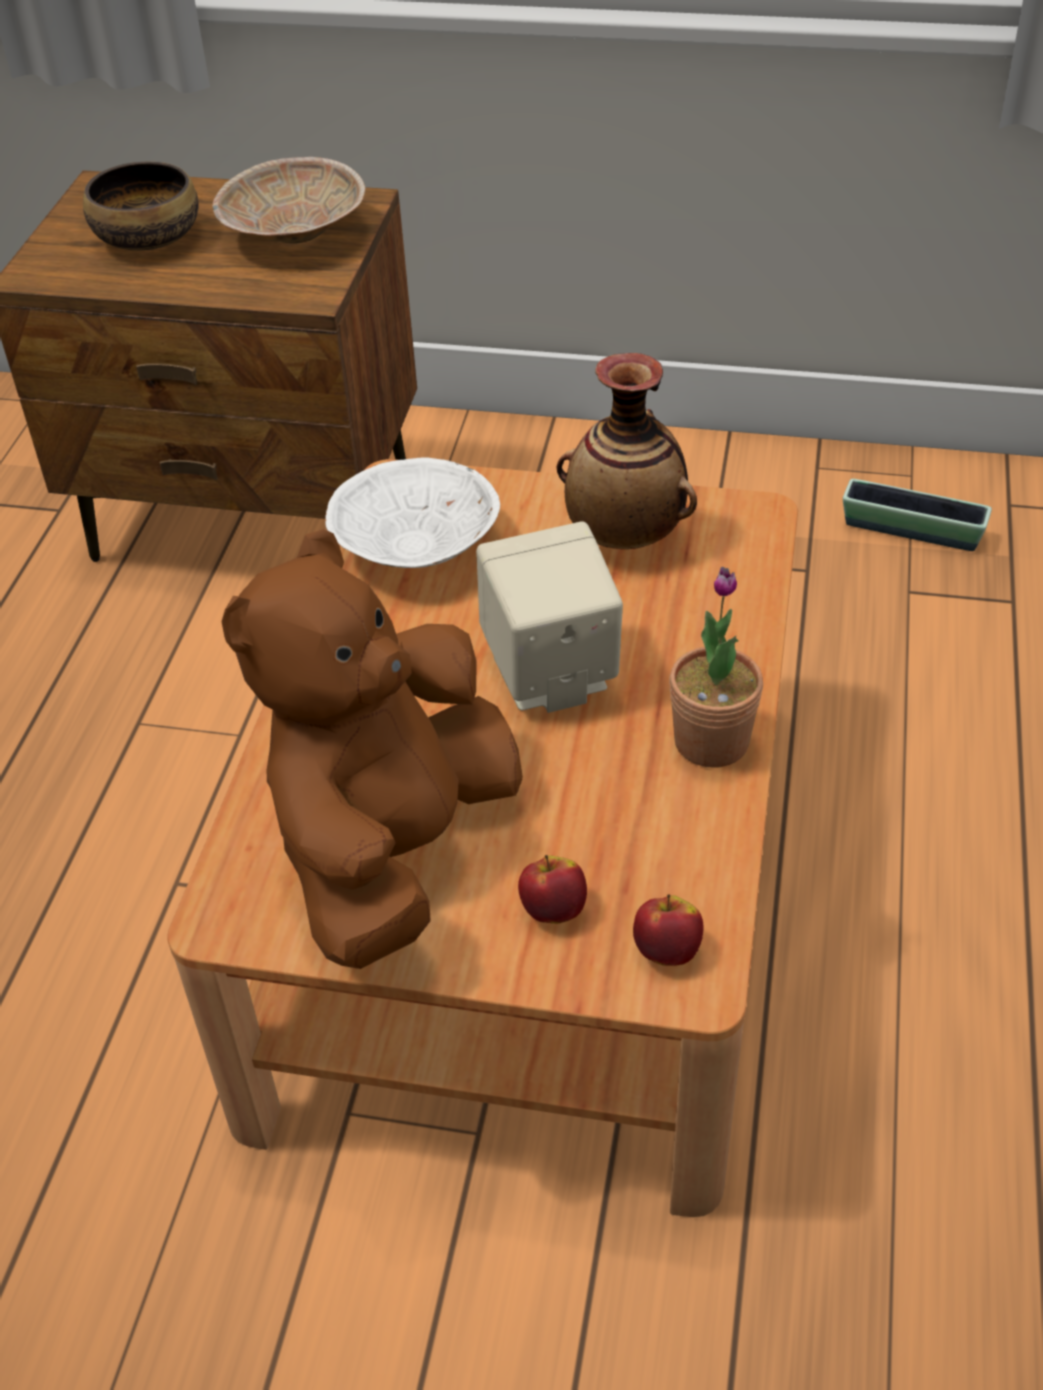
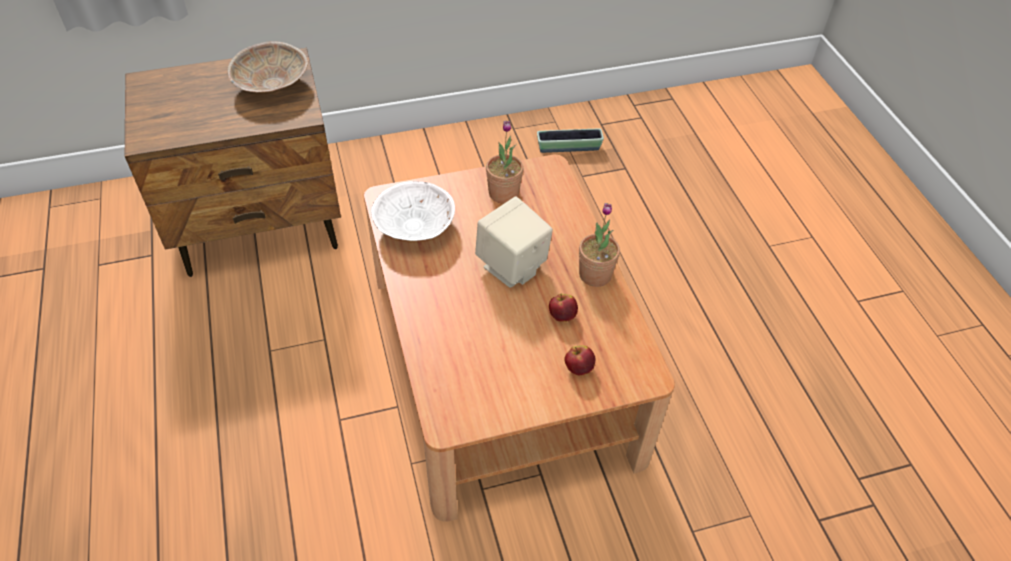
camera: 30 degrees left, 5 degrees up
(147, 237) = (193, 104): bowl -> none
(393, 849) = (497, 367): brown plush toy -> none
(626, 536) = (503, 193): vase -> potted plant
(667, 950) = (632, 368): apple -> apple (562, 316)

